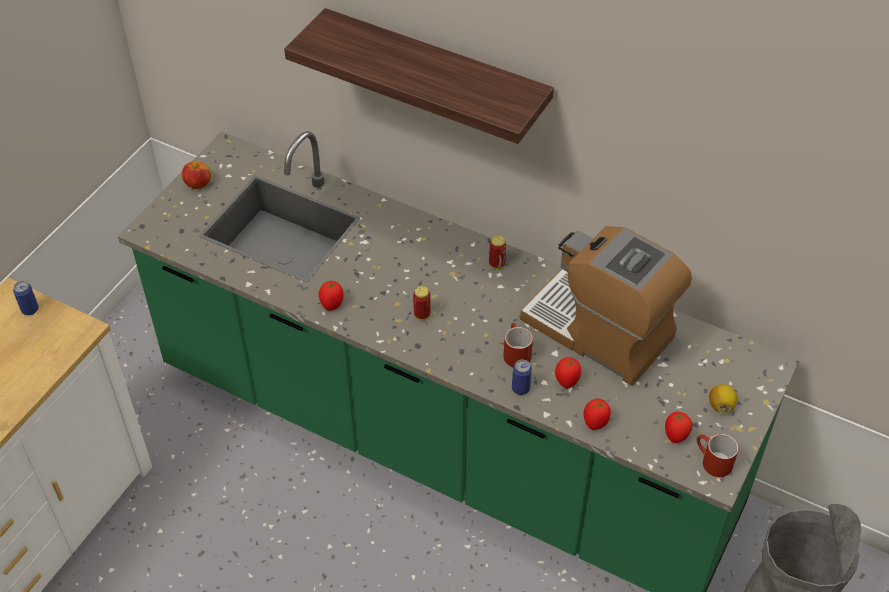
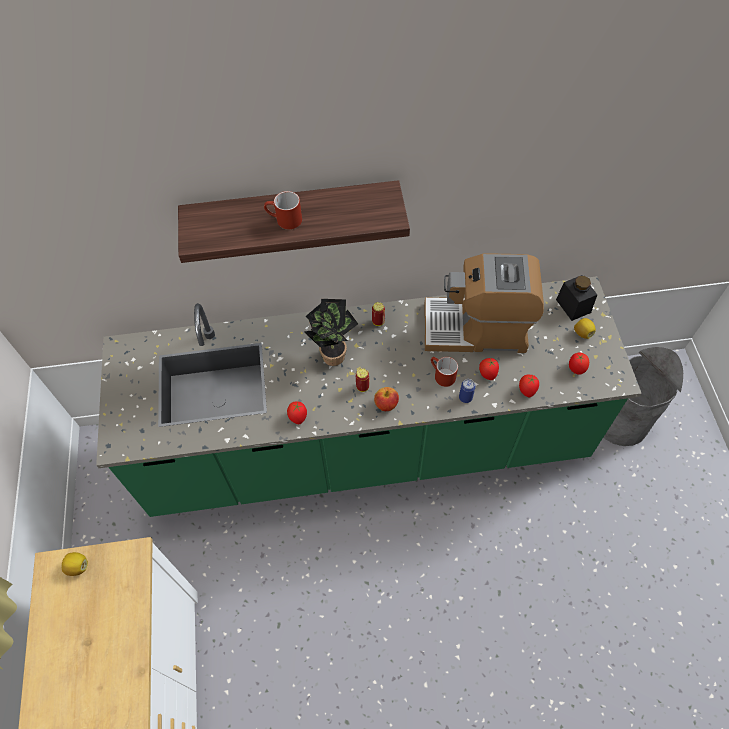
camera: 35 degrees left, 10 degrees up
(30, 309) = (77, 566): can -> lemon
(198, 184) = (122, 387): apple -> apple (386, 404)
(421, 267) = (332, 353): none -> potted plant
(711, 462) = (608, 372): red mug -> red mug (284, 220)
(737, 373) = (573, 306): none -> black jar

